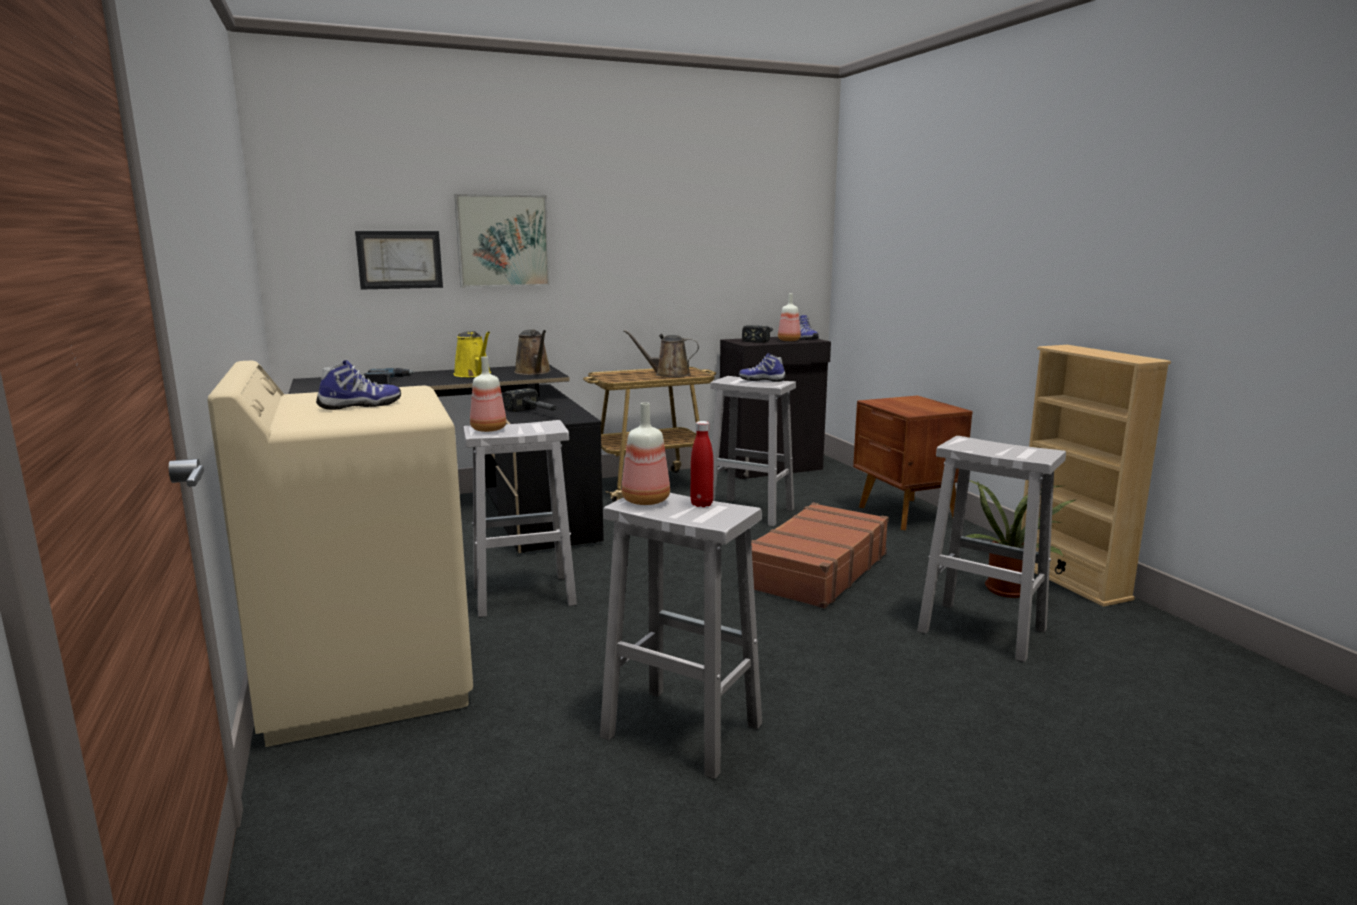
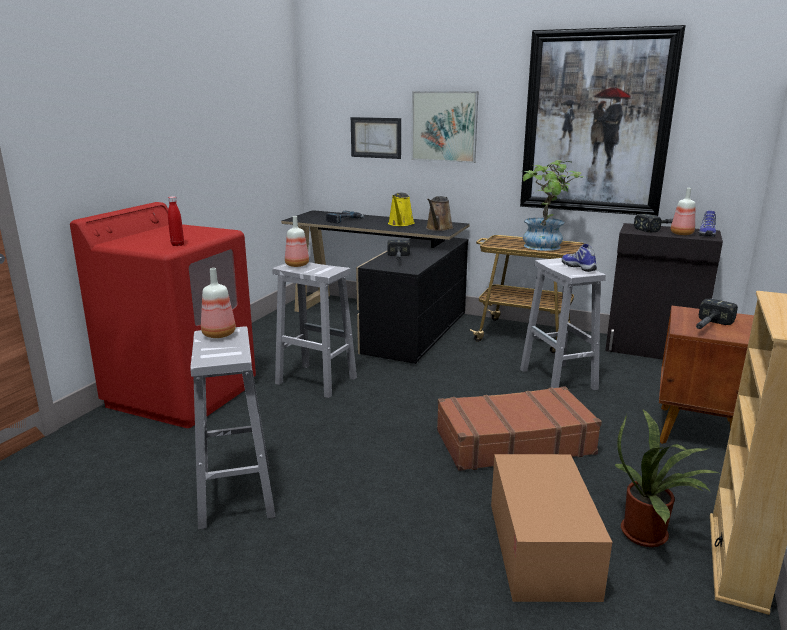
camera: 45 degrees right, 5 degrees up
(361, 406) = (168, 238): shoe -> none
(366, 678) = (182, 394): beige washing machine -> red washing machine
(668, 374) = (546, 247): brown watering can -> potted plant
(682, 232) = (596, 123): none -> picture
(701, 504) = (235, 347): red bottle -> red bottle (177, 245)
(916, 408) = (707, 327): none -> hammer
(979, 630) = (541, 548): white stool -> cardboard box

